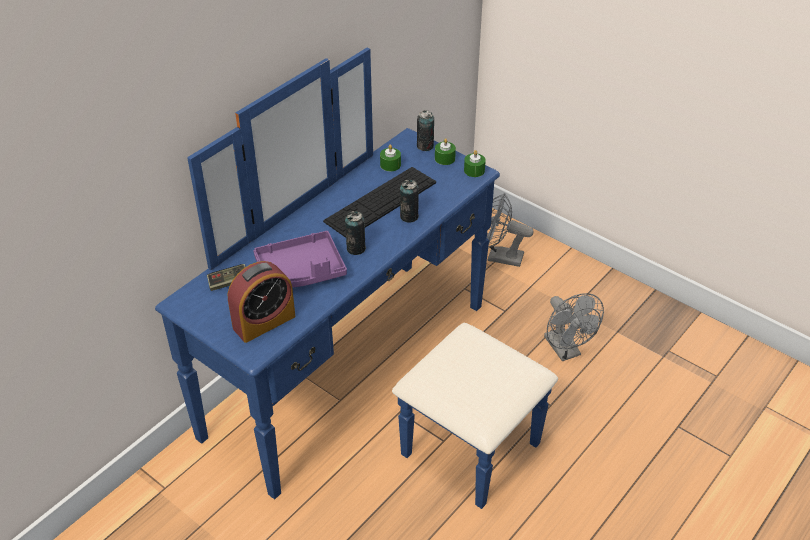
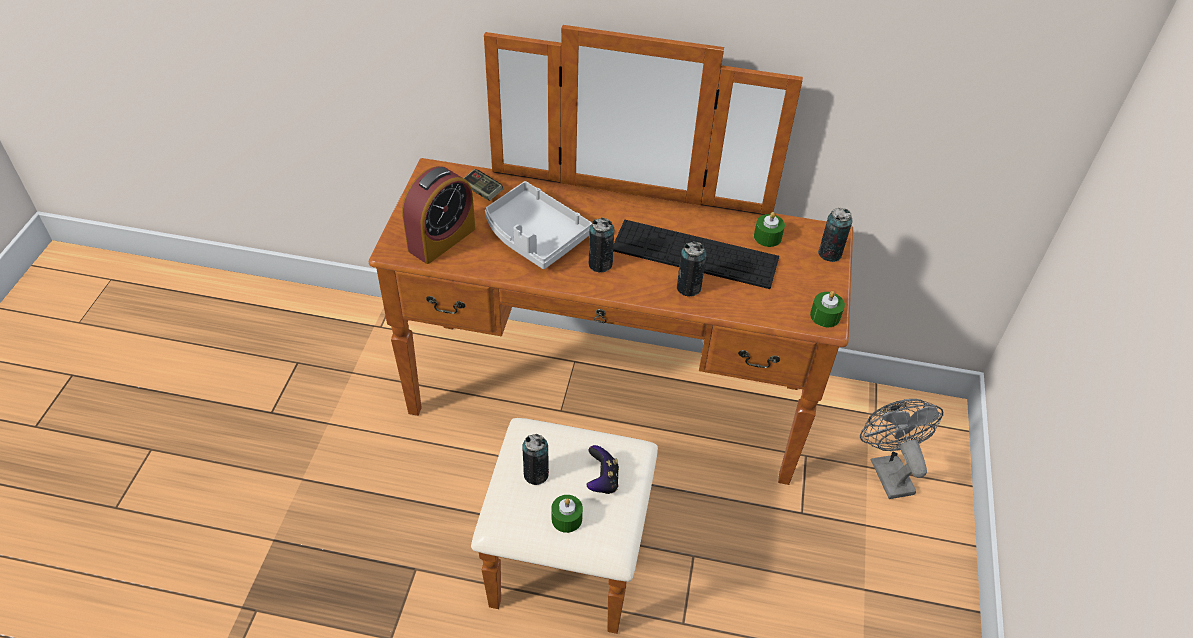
camera: 60 degrees right, 5 degrees up
(264, 322) = (442, 239): alarm clock -> alarm clock turned 75 degrees counterclockwise
(301, 271) = (535, 236): purple tray -> grey tray
(375, 385) = (600, 432): blue dresser -> brown dresser
(444, 158) = (823, 280): green candle -> green candle (566, 518)
(458, 388) = (536, 474): none -> can
(484, 355) = (602, 480): none -> game controller
(566, 350) = (784, 608): grey fan -> none

